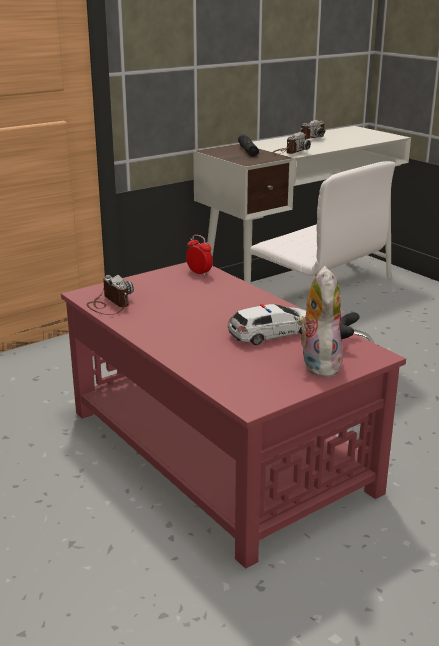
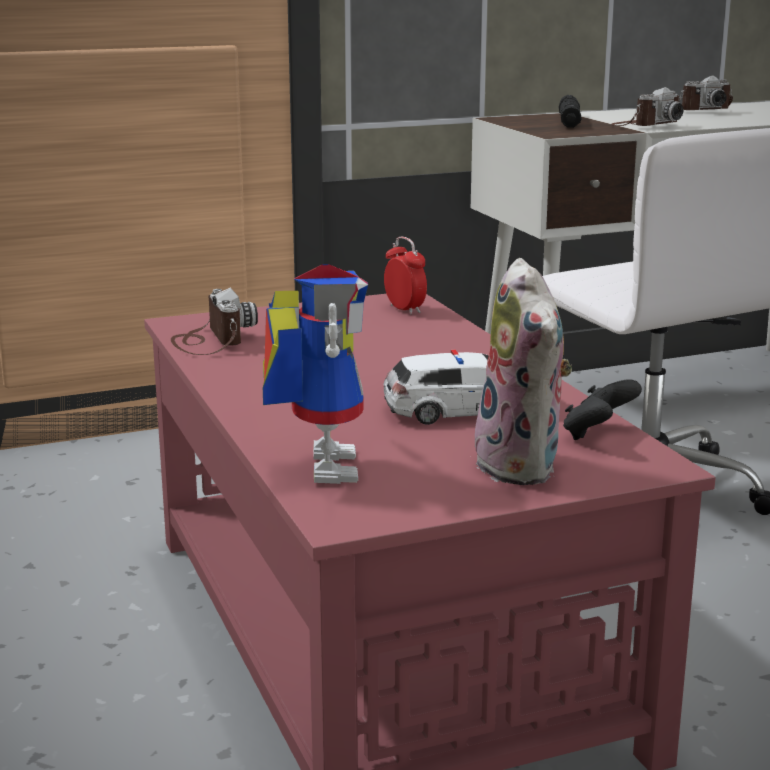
camera: 15 degrees right, 5 degrees down
(218, 375) = (318, 464): none -> toy robot
(317, 364) = (524, 466): plush toy -> plush toy turned 150 degrees clockwise

